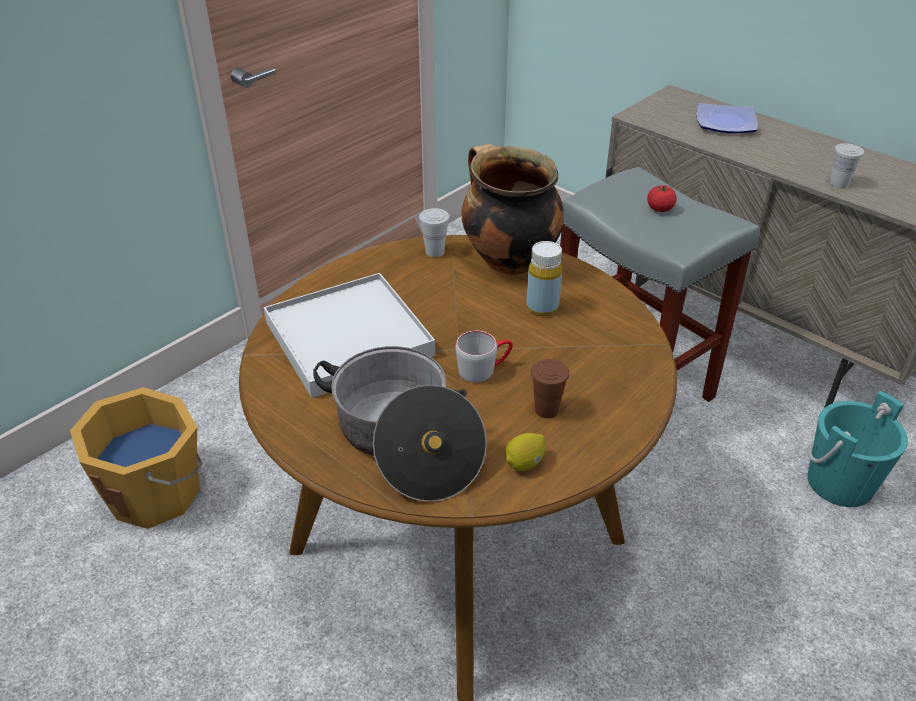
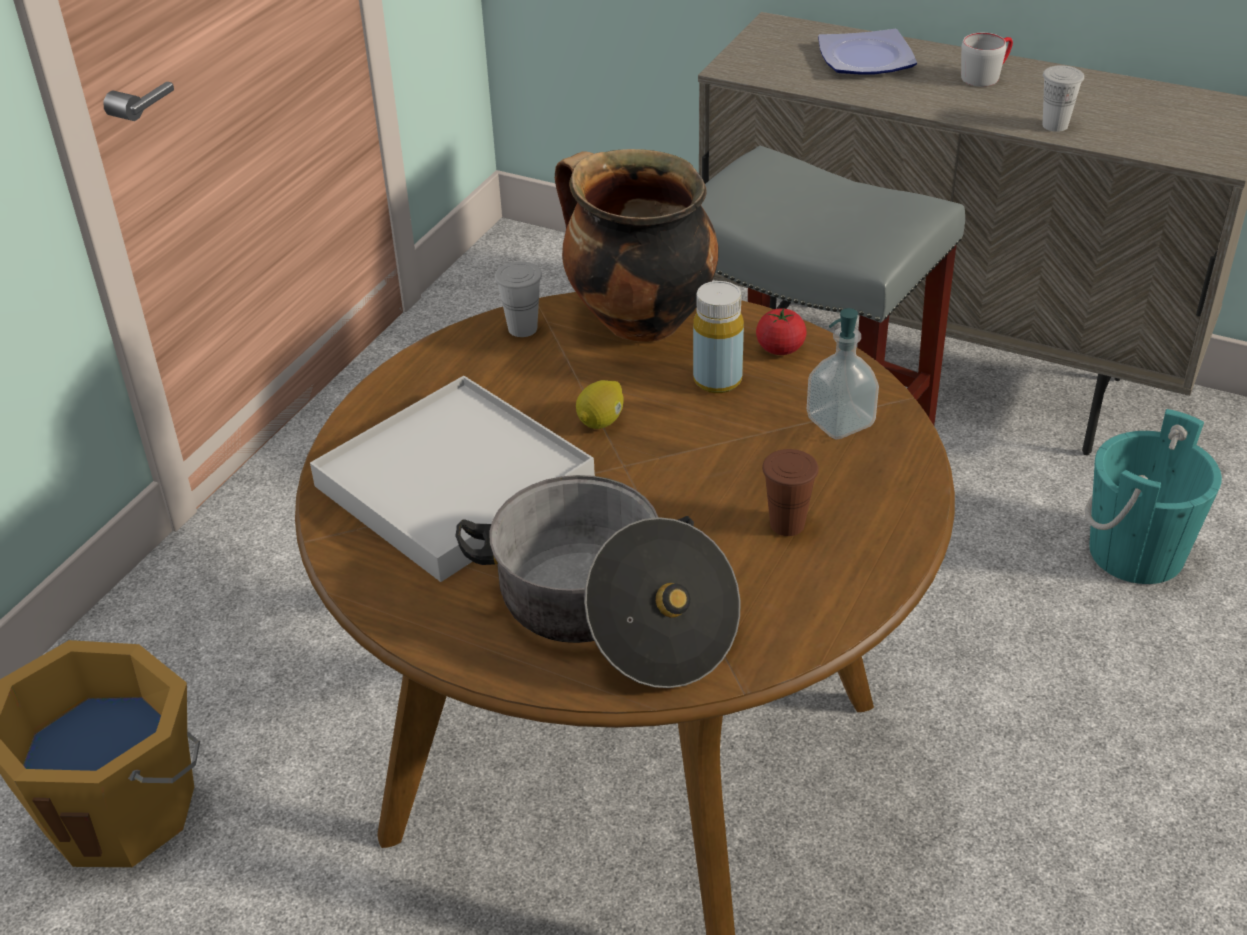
camera: 15 degrees left, 0 degrees up
(484, 369) = (674, 486): grey mug -> grey mug (986, 75)
(524, 463) = (789, 604): lemon -> lemon (601, 421)
(611, 350) = (840, 422): none -> soap dispenser
(660, 209) = (818, 204): tomato -> tomato (780, 349)

